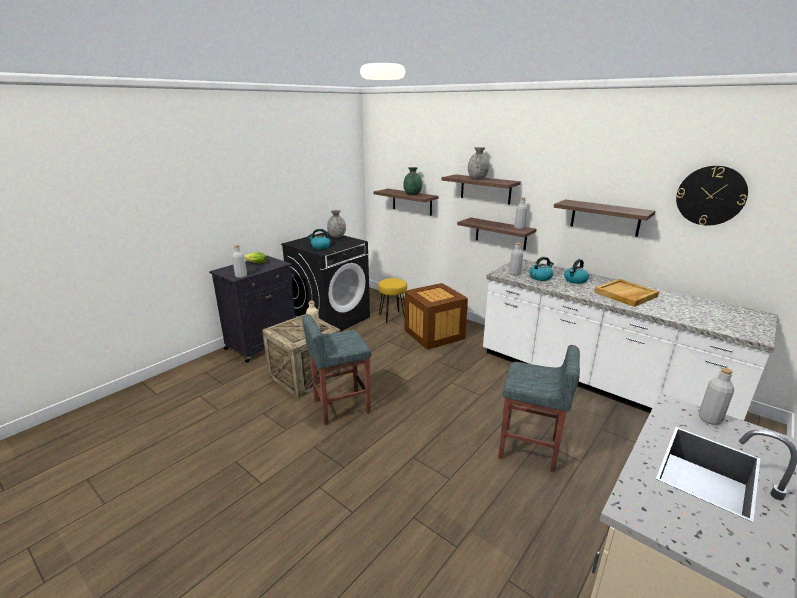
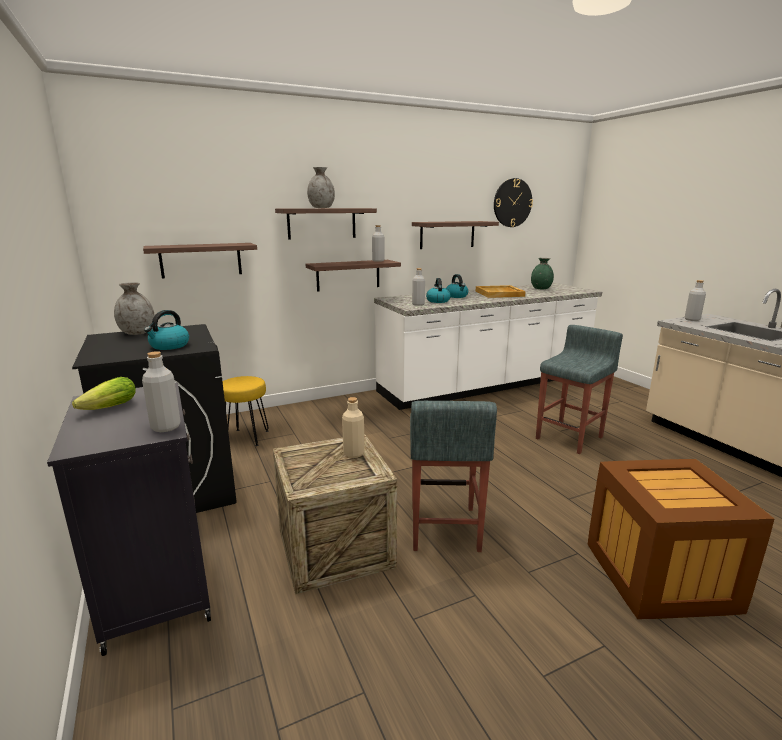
camera: 65 degrees left, 5 degrees down
(412, 194) = (217, 244): green vase -> green vase (541, 288)
(434, 335) = (329, 424): crate -> crate (659, 576)

